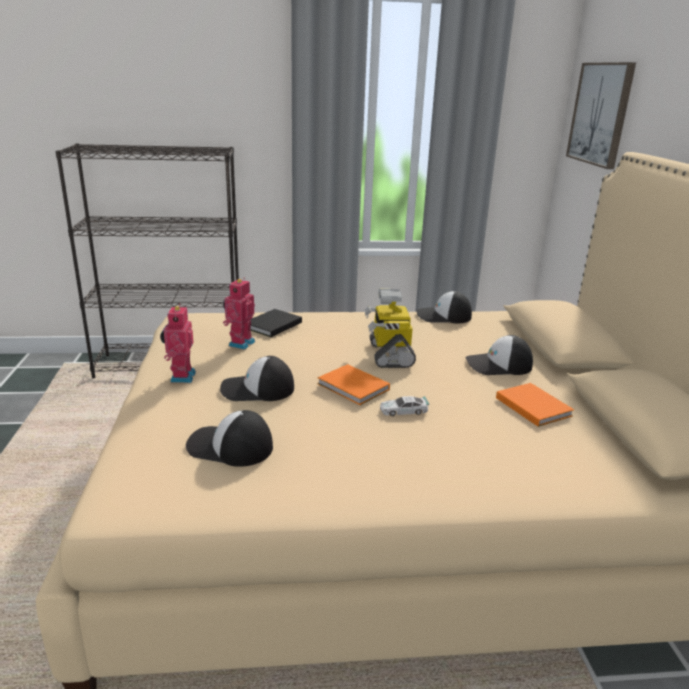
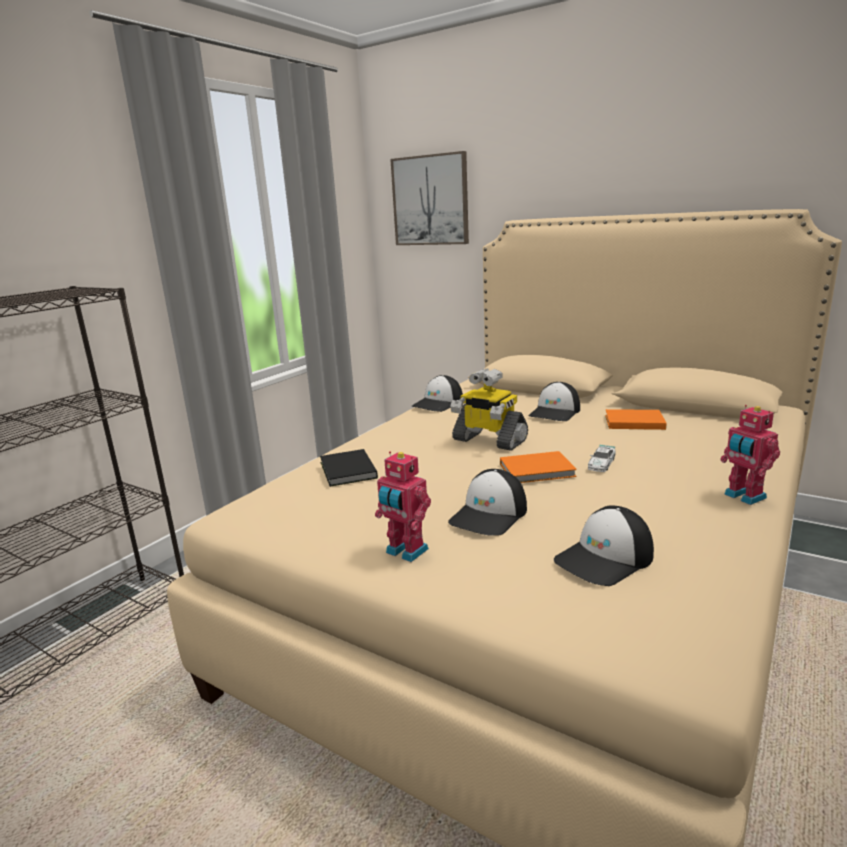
camera: 50 degrees left, 5 degrees down
(240, 343) = (370, 496): toy robot -> toy robot (743, 497)

